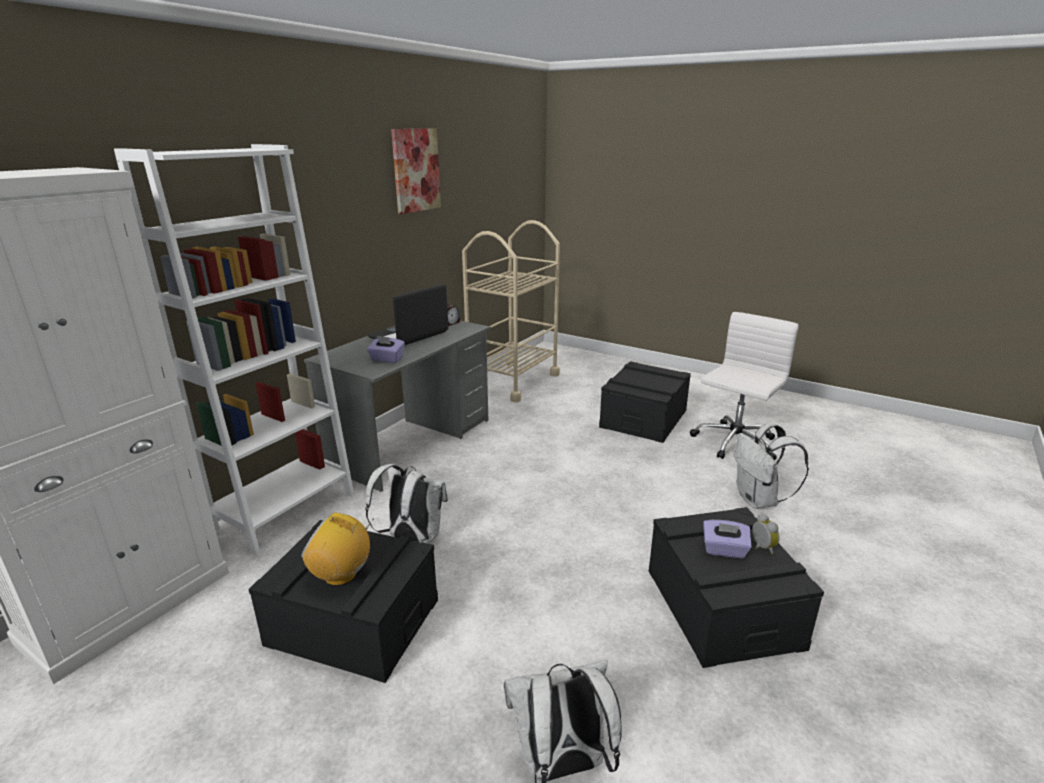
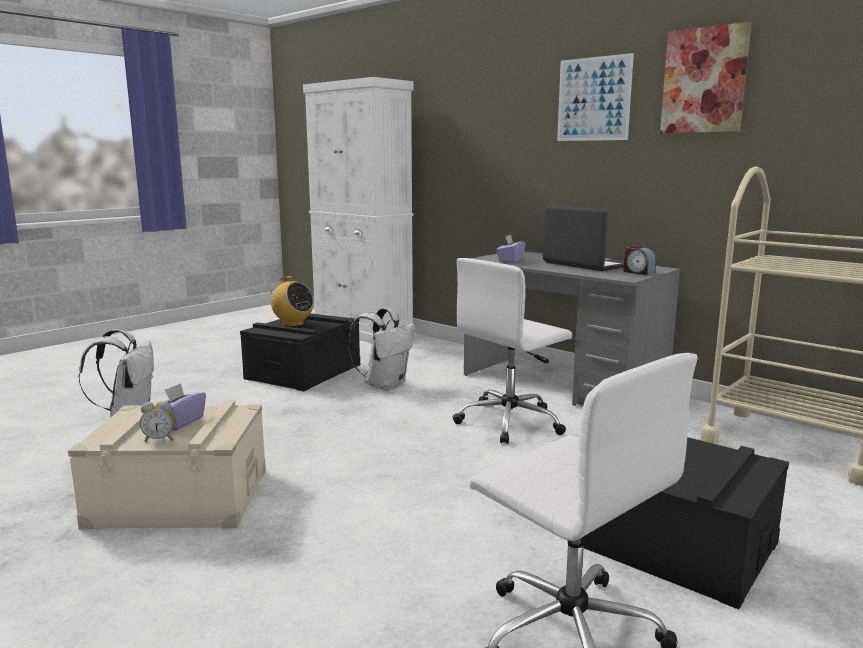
camera: 100 degrees right, 10 degrees down
(286, 512) = (445, 352): white bookcase -> none
(341, 575) = (293, 324): radio -> radio turned 105 degrees clockwise
(344, 187) = (593, 99): none -> picture
(502, 463) = (510, 422): none -> white office chair
(721, 607) = (180, 497): black storage box -> beige storage box
(759, 500) = (347, 592): white backpack -> none

